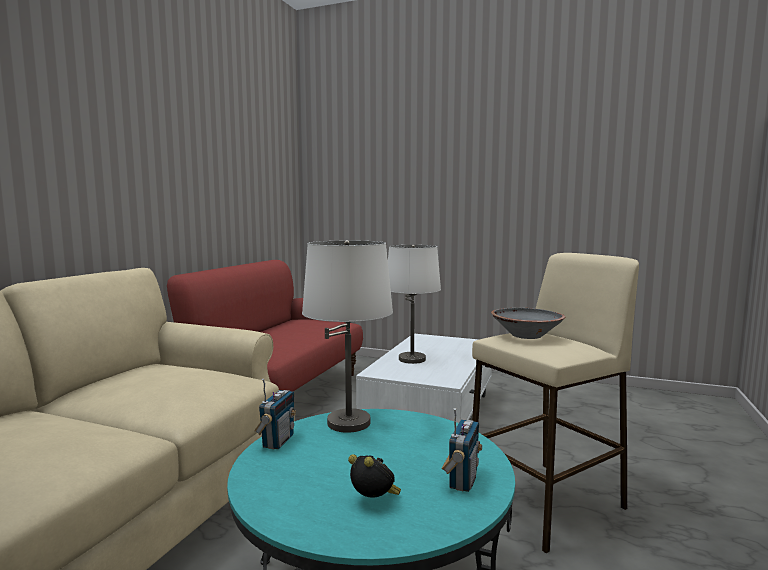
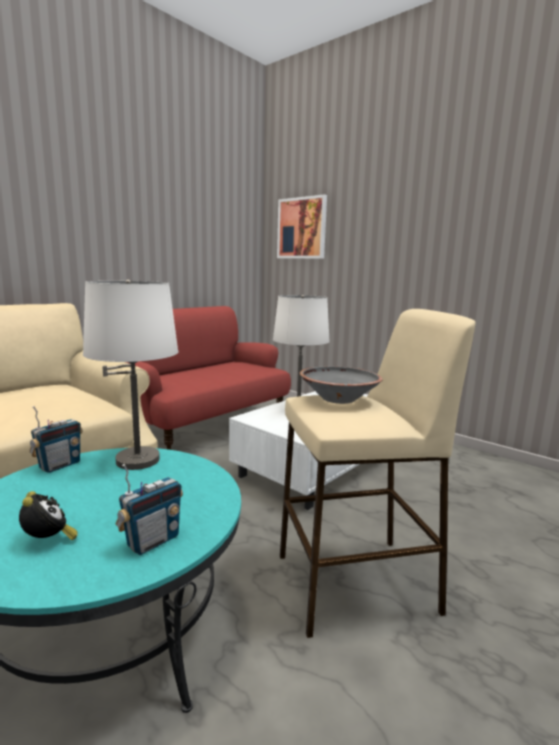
camera: 20 degrees right, 5 degrees up
(349, 175) = (302, 228): none -> picture

